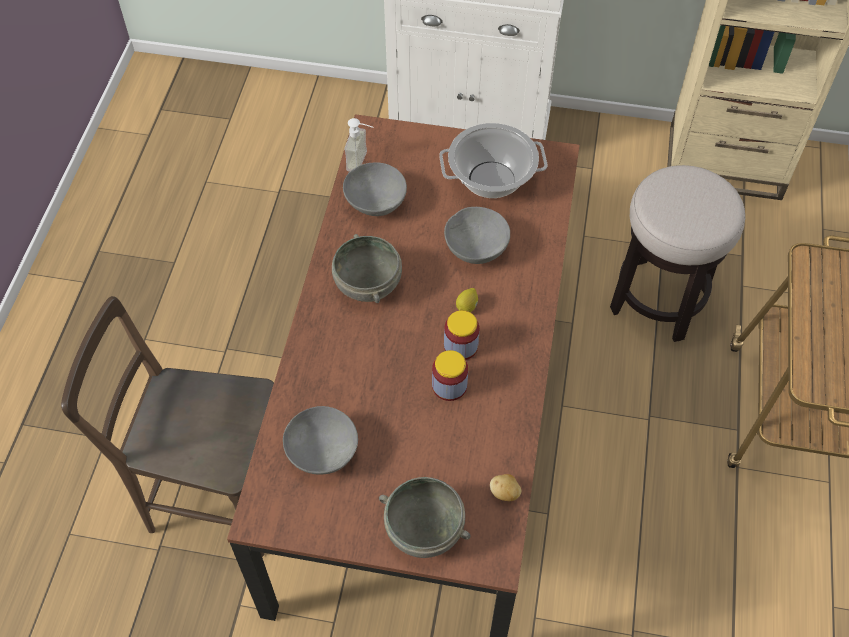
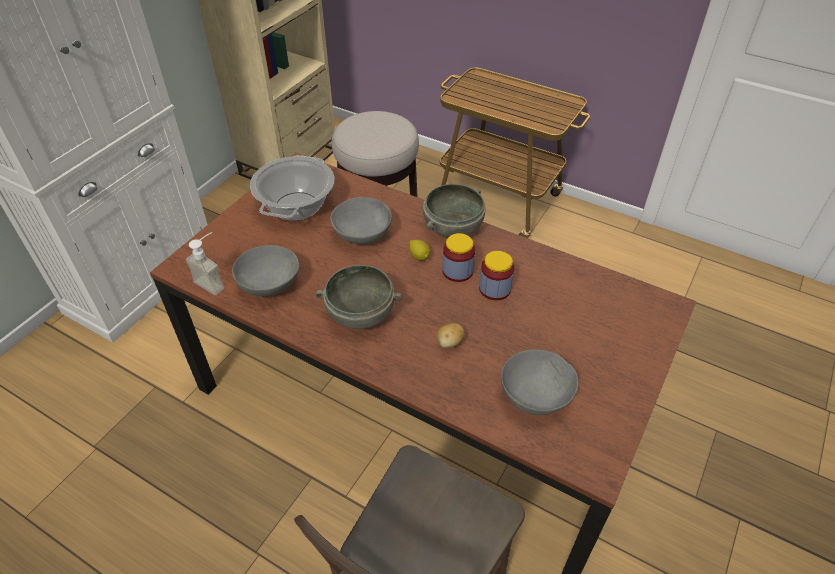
camera: 70 degrees left, 10 degrees down
(425, 528) = (631, 342): grey bowl -> grey bowl (452, 228)
(505, 493) = (608, 283): potato -> potato (449, 343)

